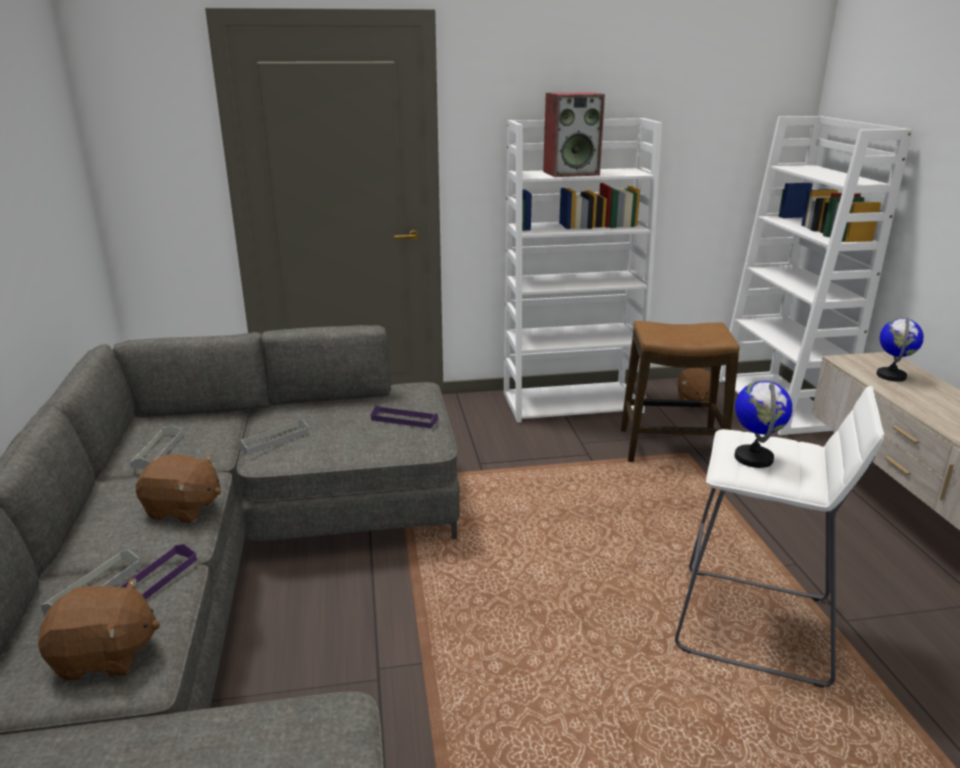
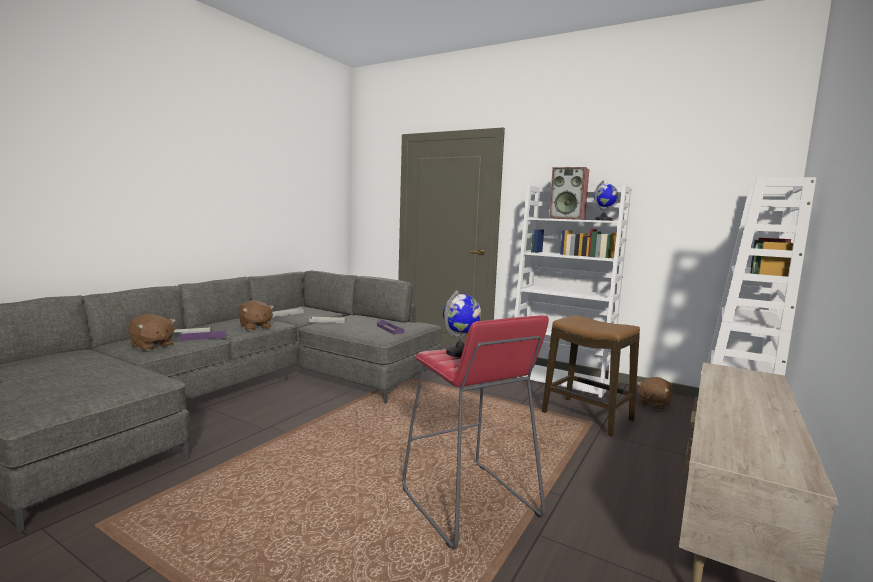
camera: 40 degrees right, 15 degrees down
(755, 626) = (468, 503): white stool -> red stool
(891, 376) = (740, 382): globe -> globe (603, 220)

